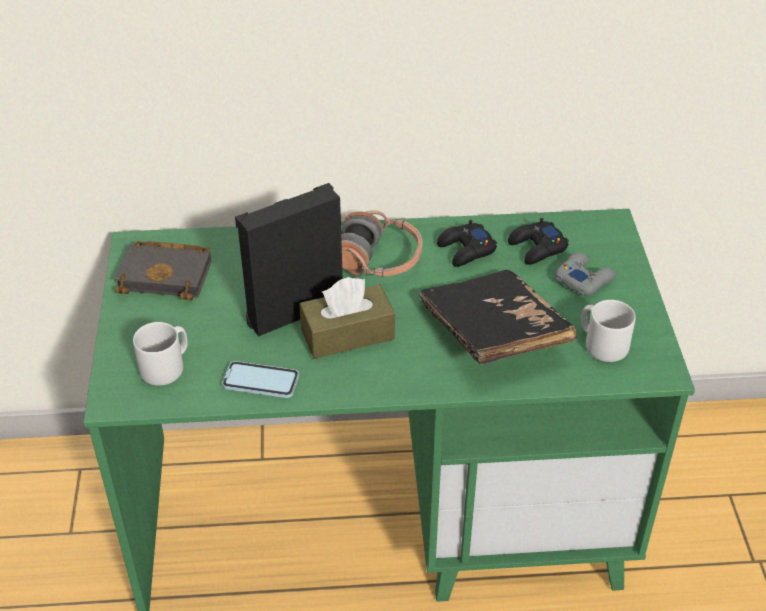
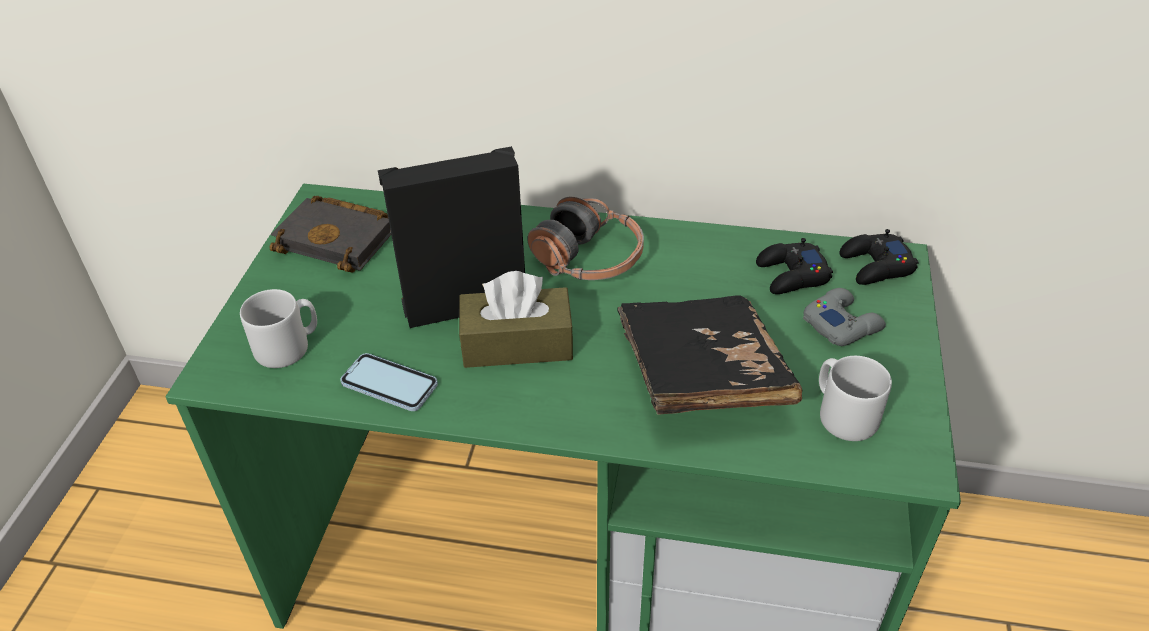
camera: 15 degrees right, 0 degrees up
(466, 250) = (700, 264): black game controller -> black game controller (876, 266)

